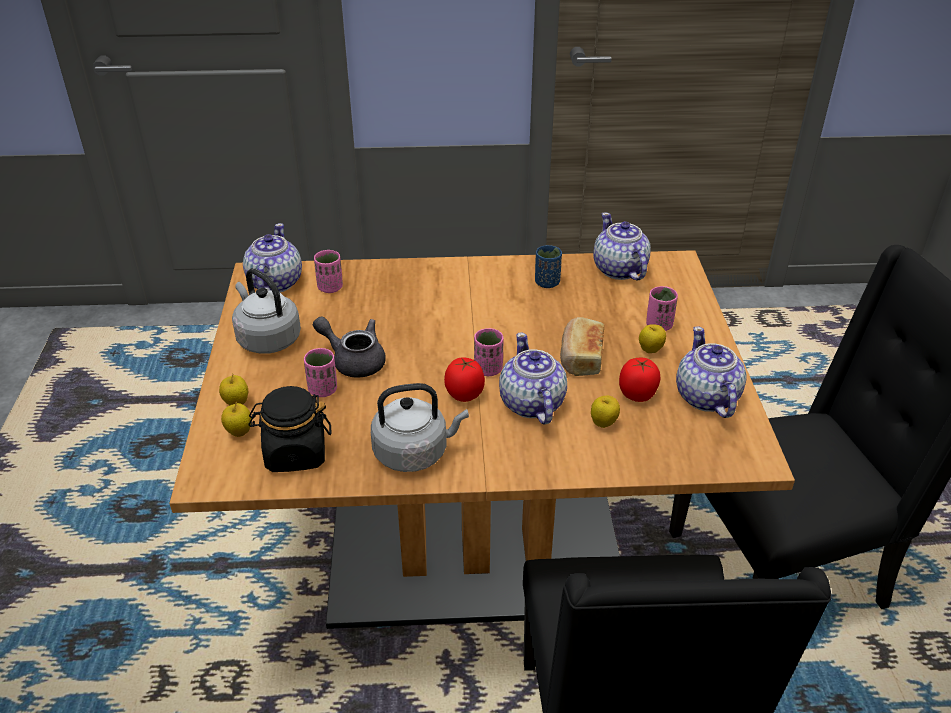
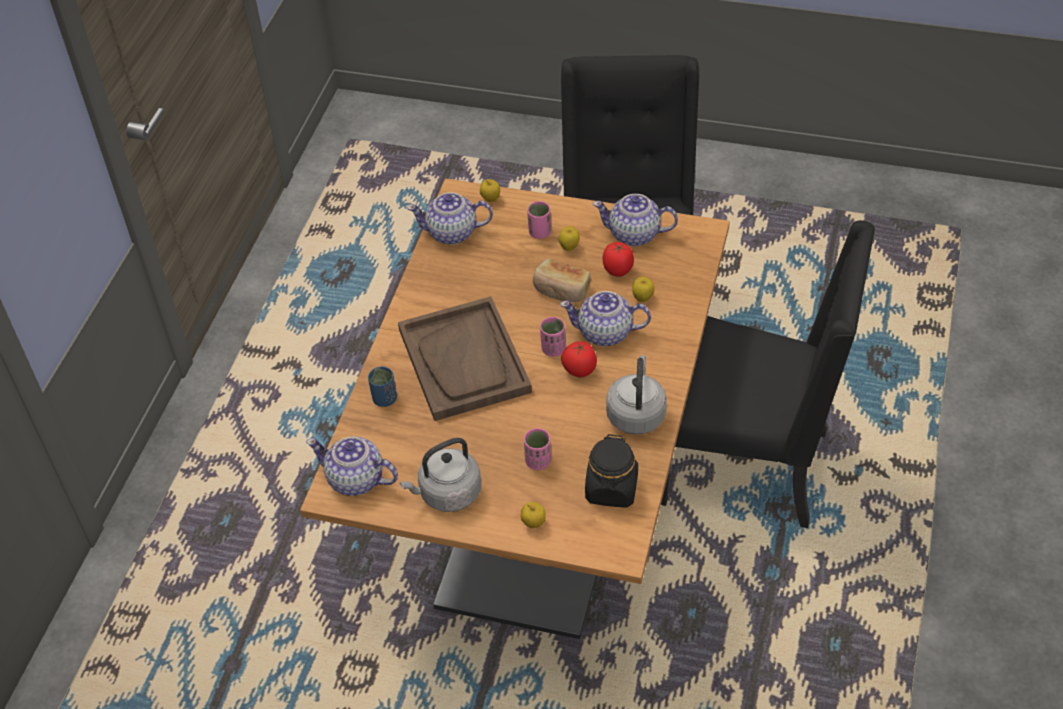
camera: 70 degrees left, 10 degrees up
(239, 432) = (572, 524): apple -> apple (490, 199)
(330, 287) = (385, 437): pink cup -> none
(354, 360) = (506, 435): grey teapot -> none
(445, 313) = (464, 361): none -> brown tray
(547, 282) = (449, 283): blue cup -> blue cup (384, 399)

